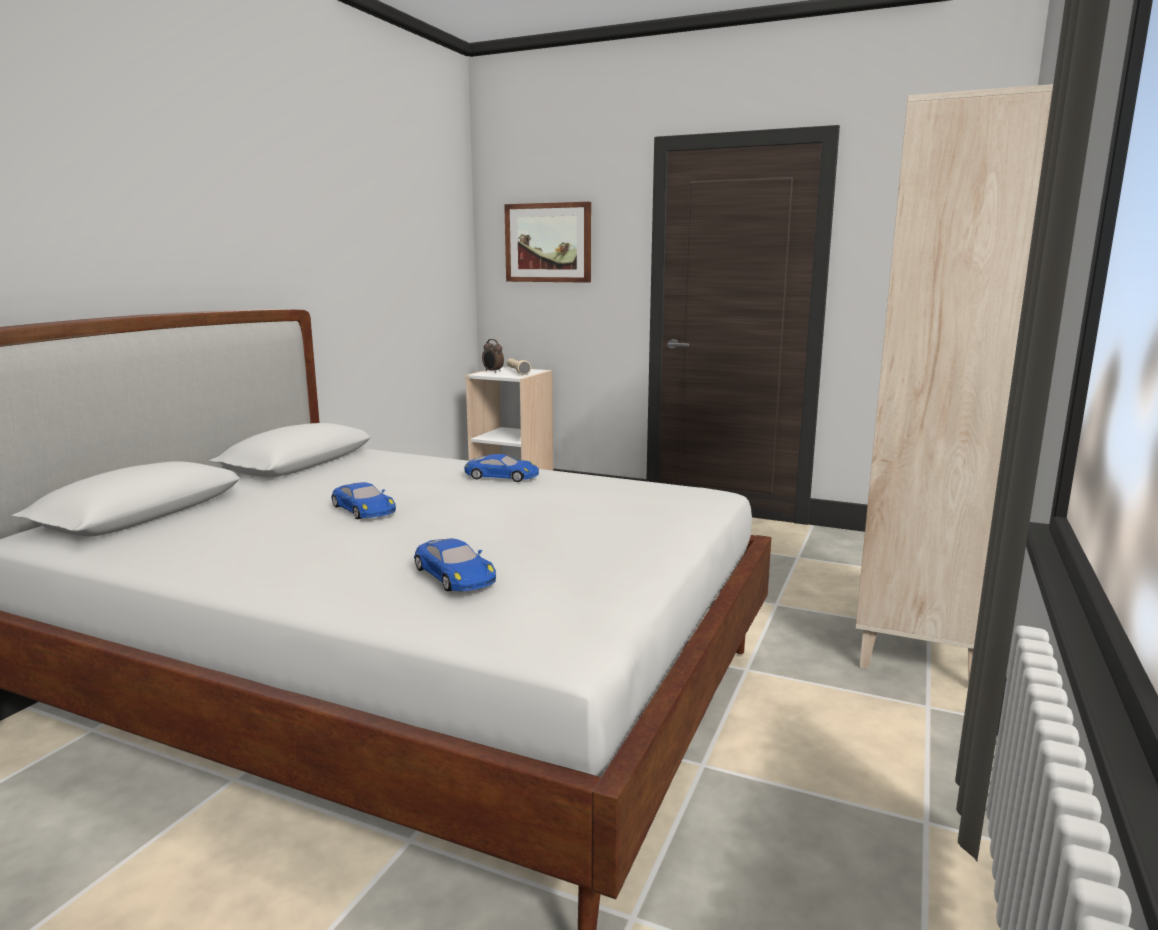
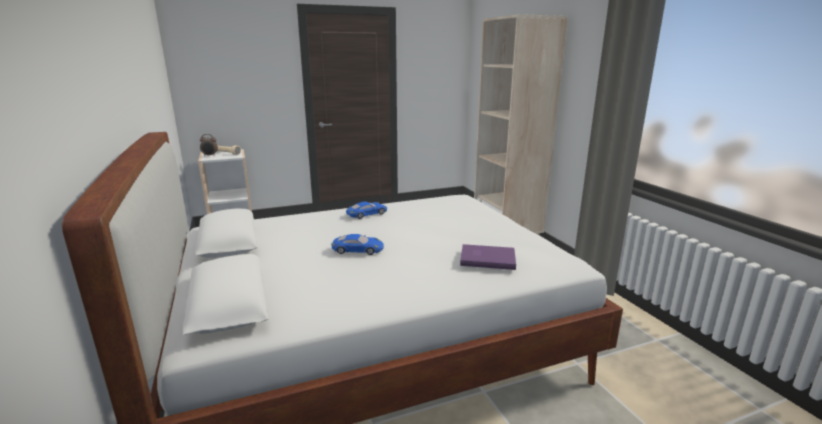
camera: 45 degrees left, 5 degrees up
(454, 574) = (486, 258): blue toy car -> purple book
(548, 243) = (229, 67): picture -> none

